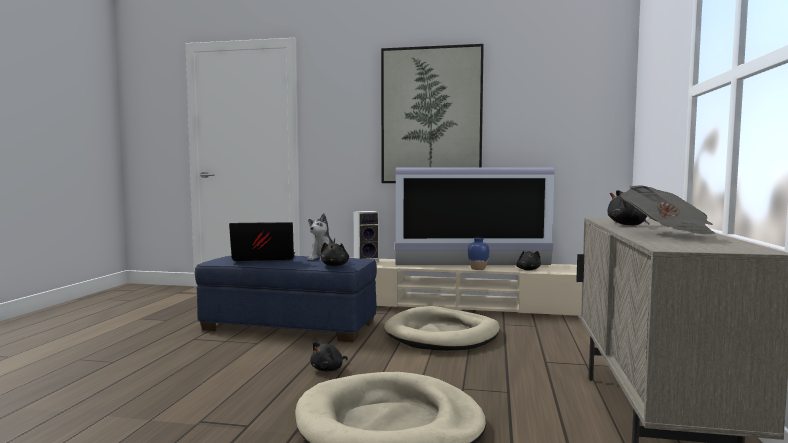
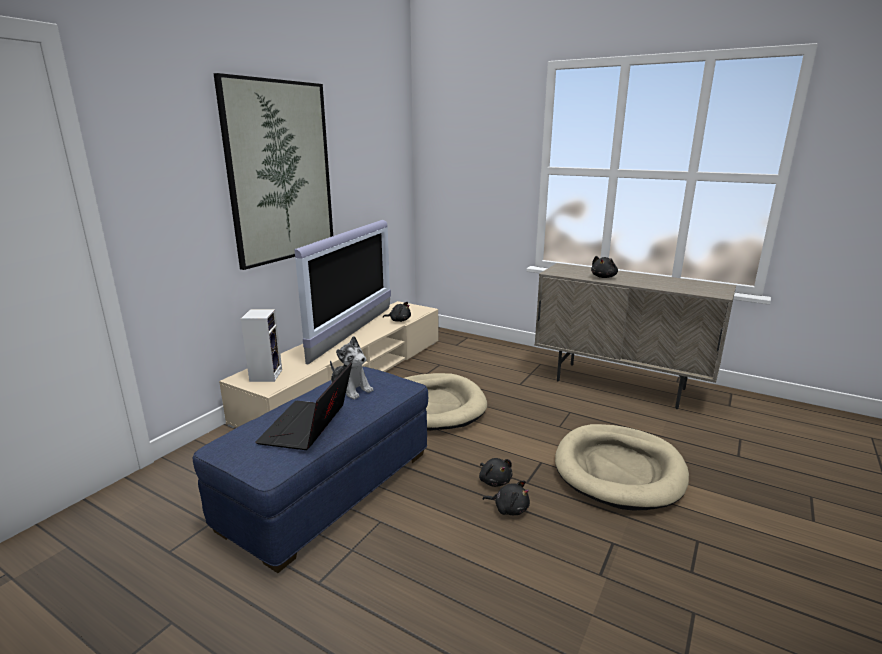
camera: 70 degrees left, 15 degrees up
(335, 265) = (397, 389): black plush toy -> black plush toy (509, 508)
(478, 268) = (373, 335): blue vase -> none
(668, 235) = (663, 283): newspaper -> none

